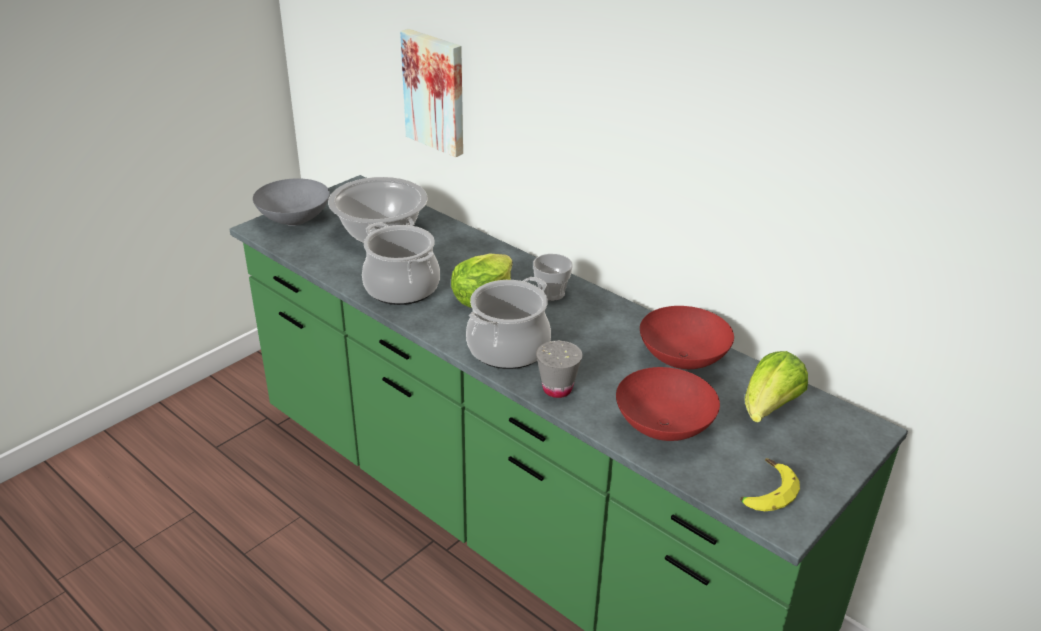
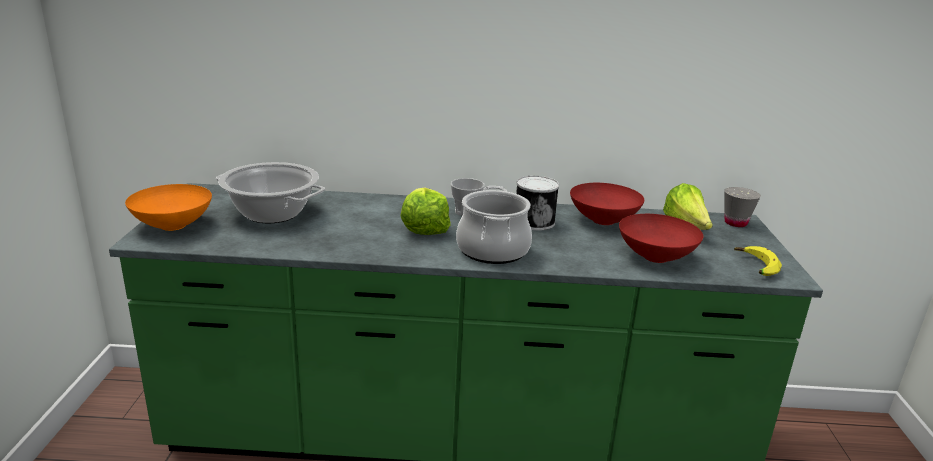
camera: 40 degrees left, 10 degrees down
(294, 221) = (173, 226): grey bowl -> orange bowl
(401, 288) = (350, 241): cooking pot -> none
(436, 92) = (287, 74): picture -> none
(557, 389) = (563, 261): grey cup -> grey cup (735, 223)
(603, 331) = (534, 221): none -> can

